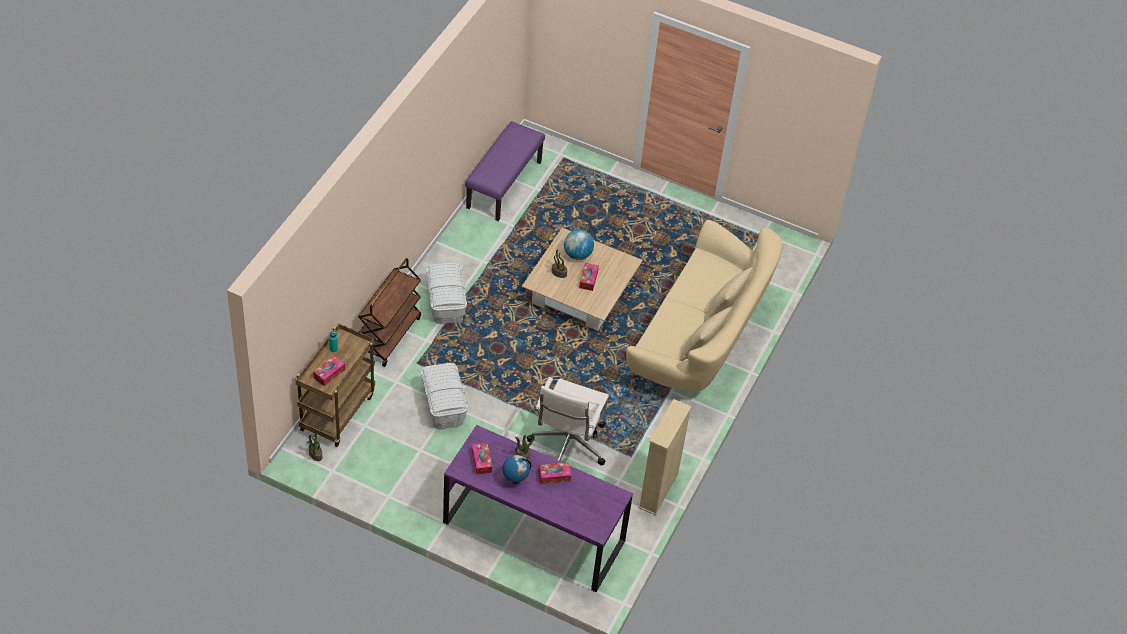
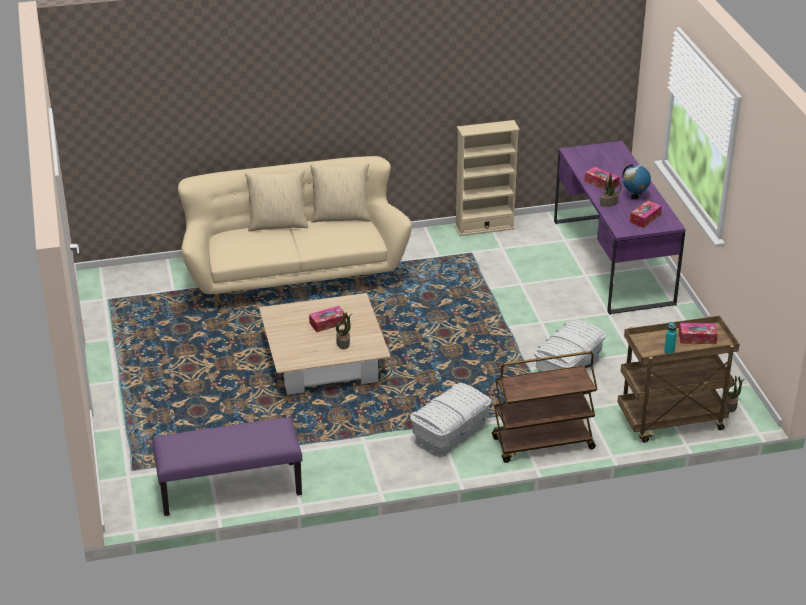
camera: 125 degrees left, 15 degrees down
(568, 445) = (507, 285): white office chair -> none
(577, 255) = (303, 344): globe -> none

